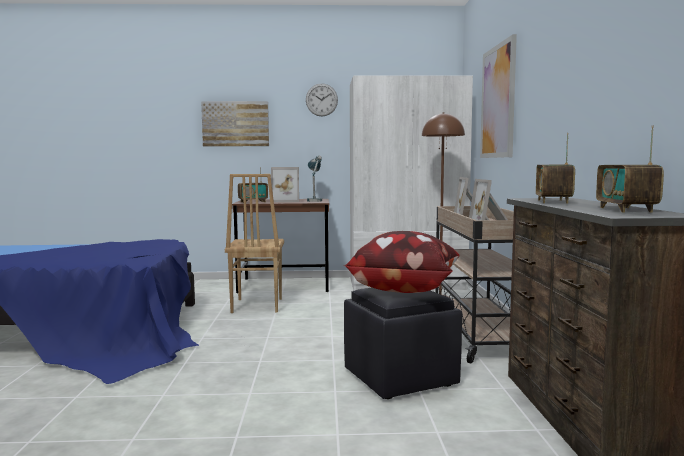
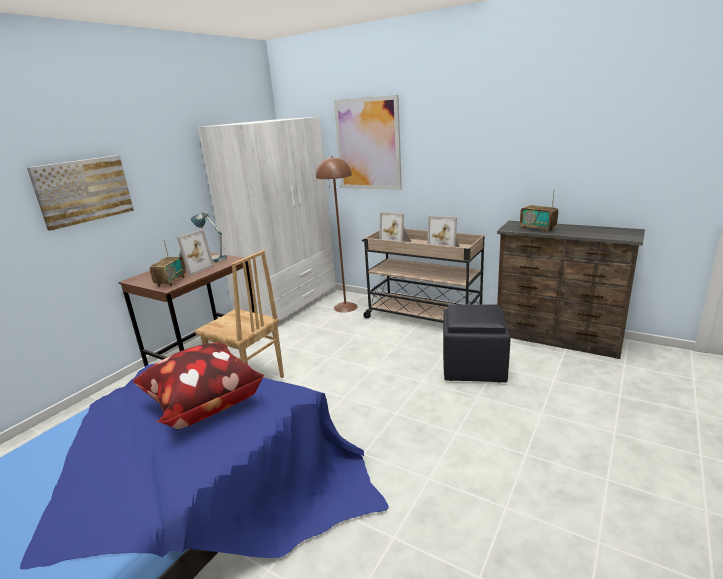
camera: 55 degrees left, 15 degrees up
(321, 100) = (172, 145): wall clock -> none
(404, 289) = (472, 310): pillow -> pillow (203, 404)
(626, 210) = (602, 230): radio -> none

